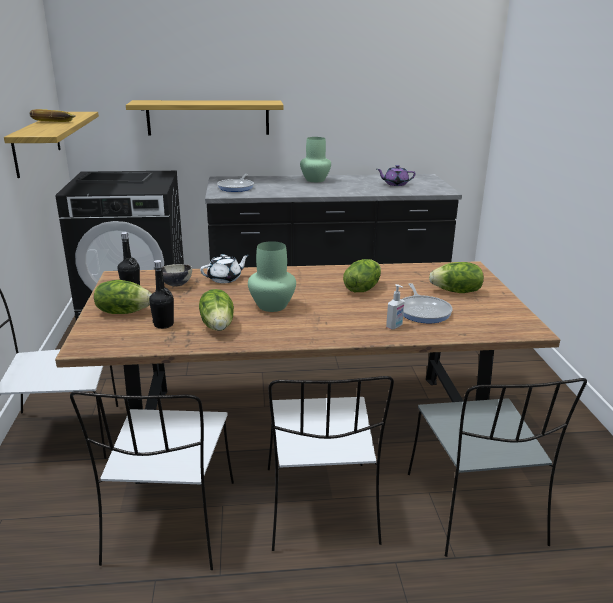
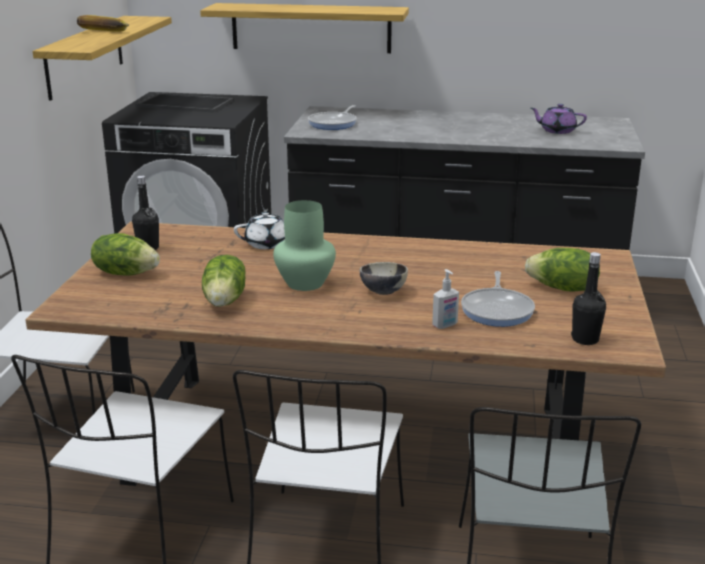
camera: 15 degrees right, 0 degrees up
(163, 324) = (163, 293): black bottle -> black bottle (585, 339)
(176, 285) = (204, 246): bowl -> bowl (383, 292)
(315, 180) = (446, 119): green vase -> none
(362, 288) = (435, 272): lettuce -> none

